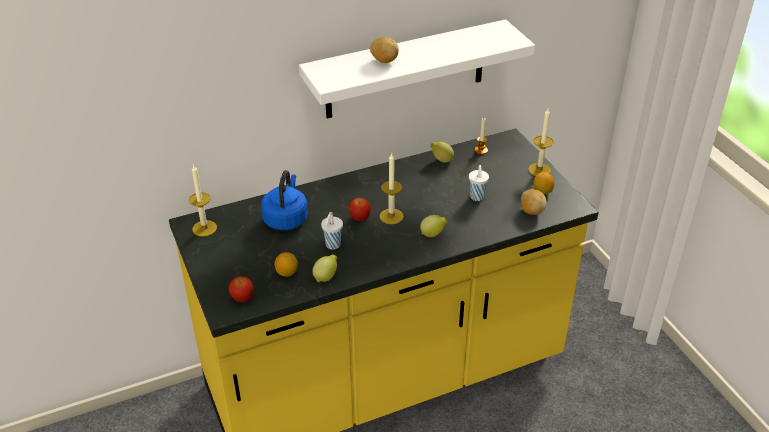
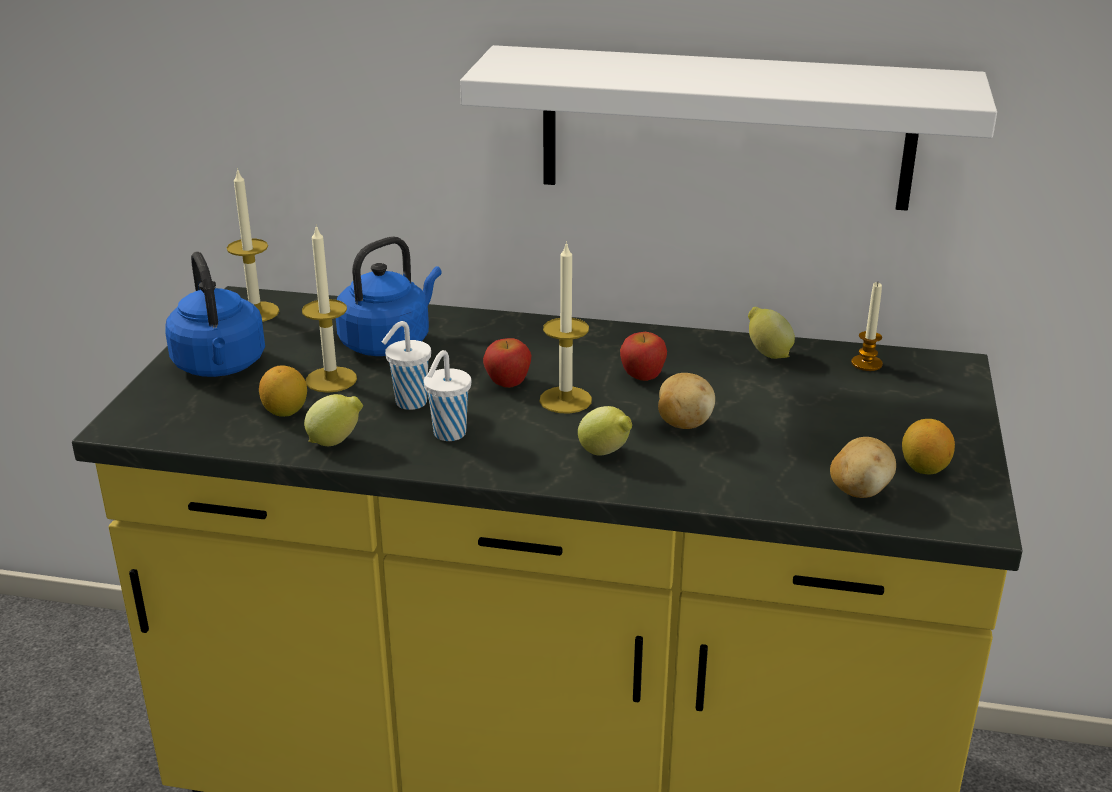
camera: 35 degrees right, 10 degrees down
(228, 263) = (220, 366): none -> blue kettle
(242, 298) = (173, 417): apple -> apple (642, 376)
(384, 60) = (643, 68): potato -> potato (683, 423)
(477, 197) = (767, 430): white cup -> white cup (448, 434)
(539, 170) = (960, 432): candle -> candle (331, 379)

